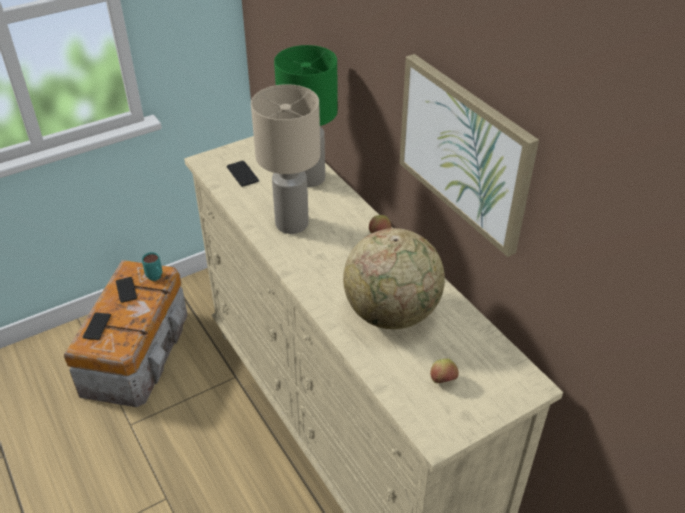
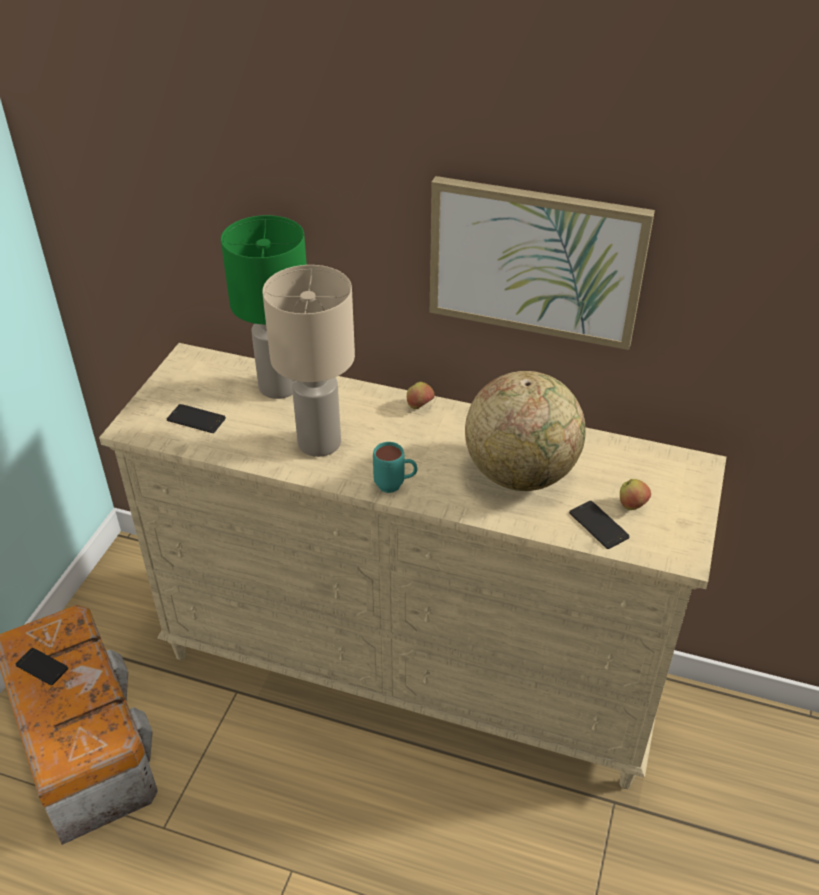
camera: 40 degrees left, 0 degrees up
(97, 326) = (50, 731): phone -> phone (598, 525)
(156, 278) = (68, 630): turquoise mug -> turquoise mug (395, 486)

